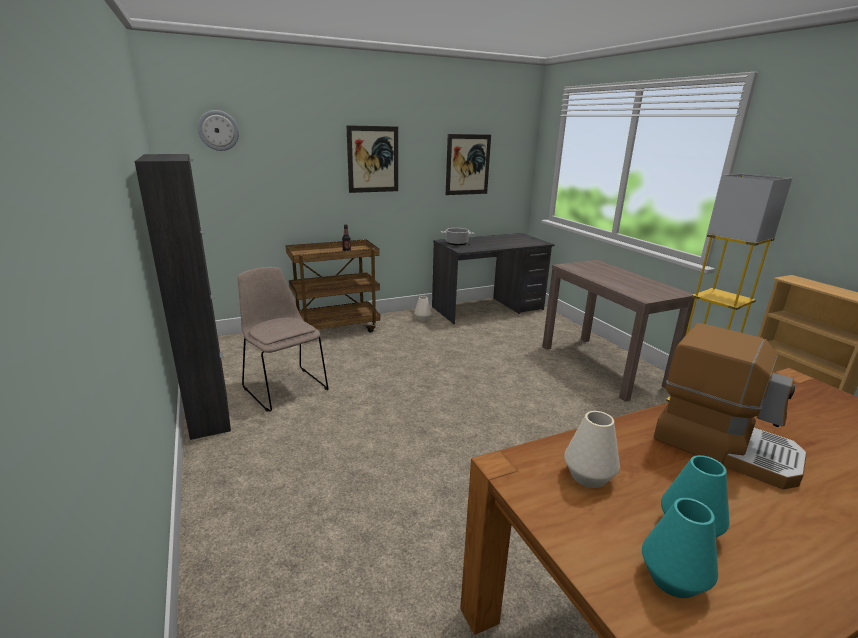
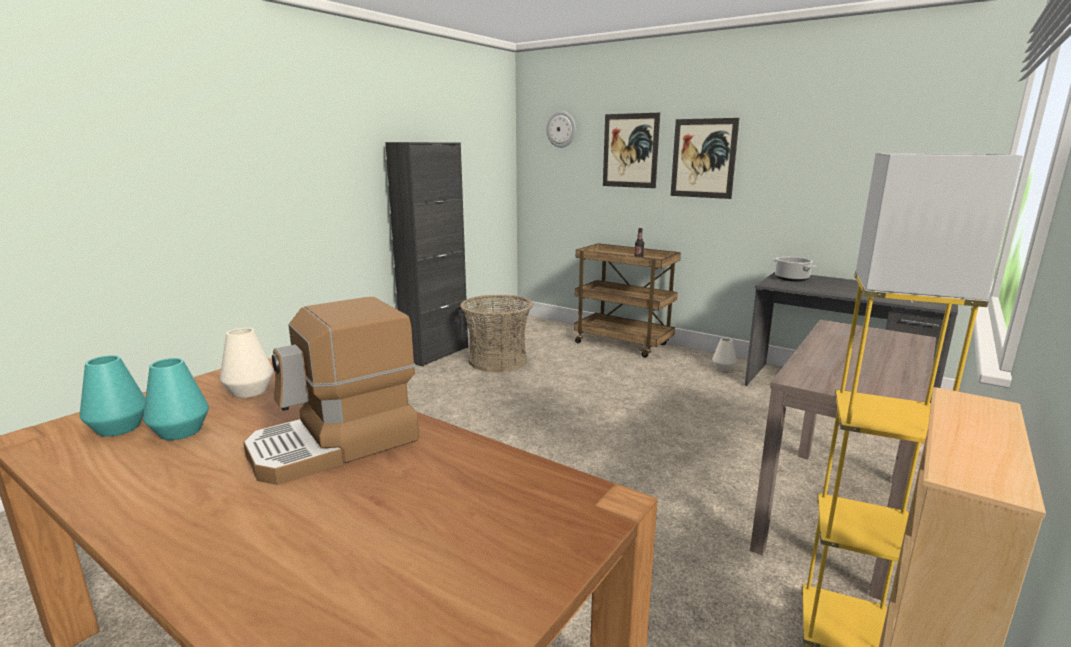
camera: 60 degrees right, 5 degrees down
(284, 387) = (498, 361): beige chair -> basket
(468, 164) = (848, 169): picture -> picture (630, 150)
(724, 445) = (336, 445): coffee machine -> coffee machine turned 45 degrees clockwise

